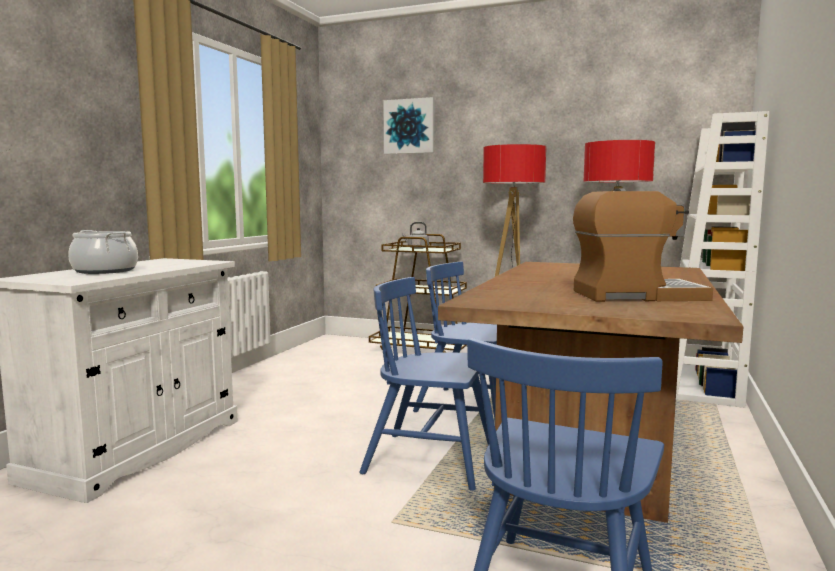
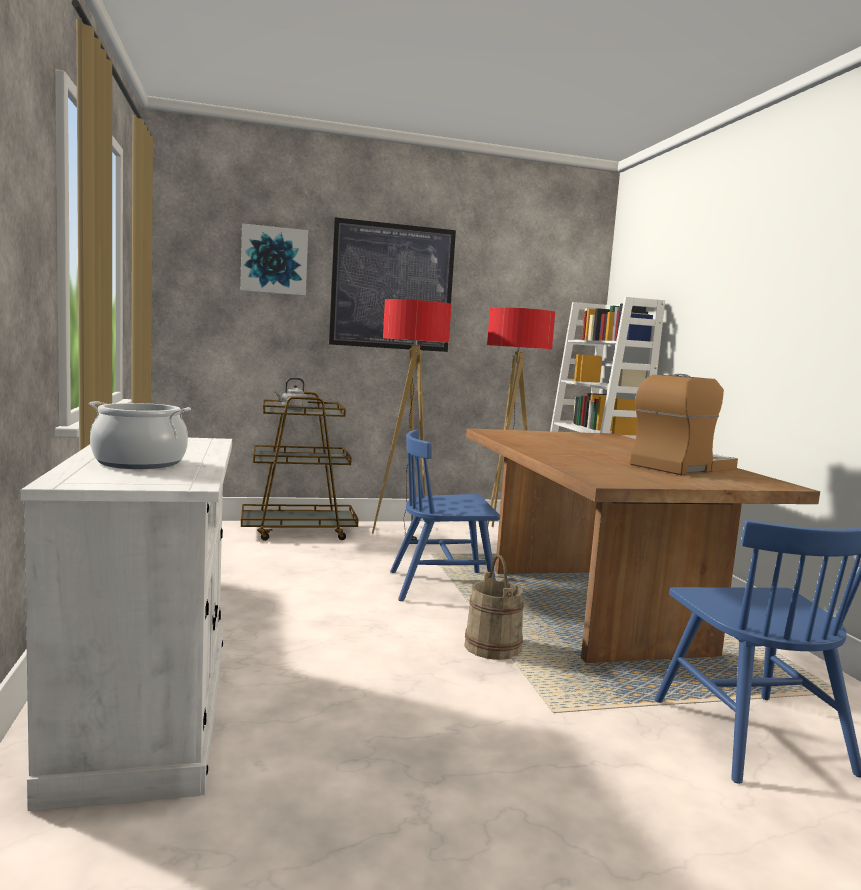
camera: 35 degrees left, 0 degrees up
(431, 460) = (492, 646): blue chair -> beige bucket
(507, 136) = (392, 287): none -> picture

